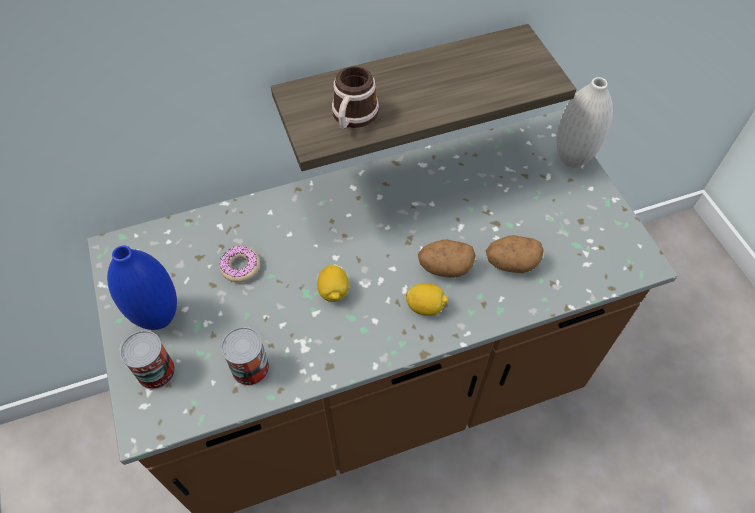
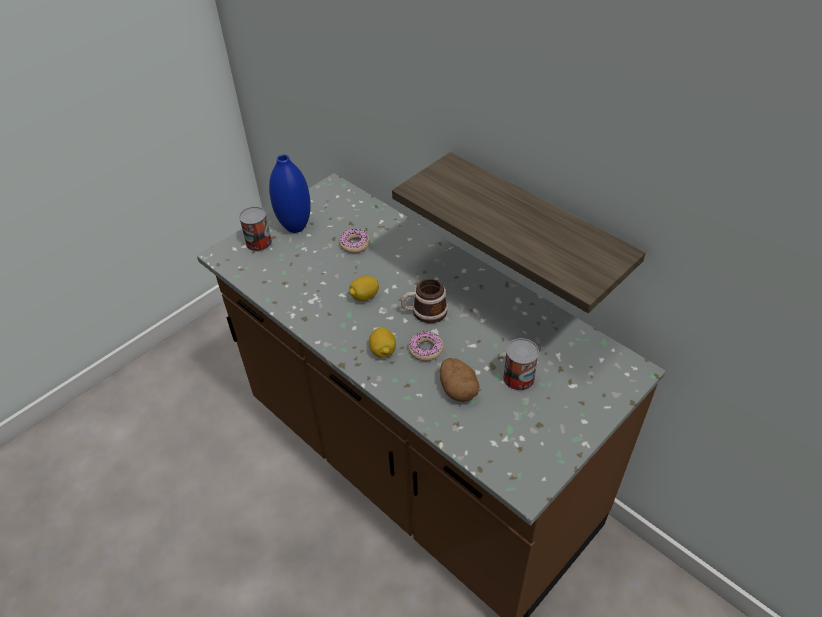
camera: 65 degrees right, 10 degrees down
(250, 368) = (283, 281): can -> can (518, 378)
(352, 118) = (449, 197): mug -> mug (424, 312)
(444, 267) = (425, 349): potato -> donut
(571, 159) = (607, 396): white vase -> none

